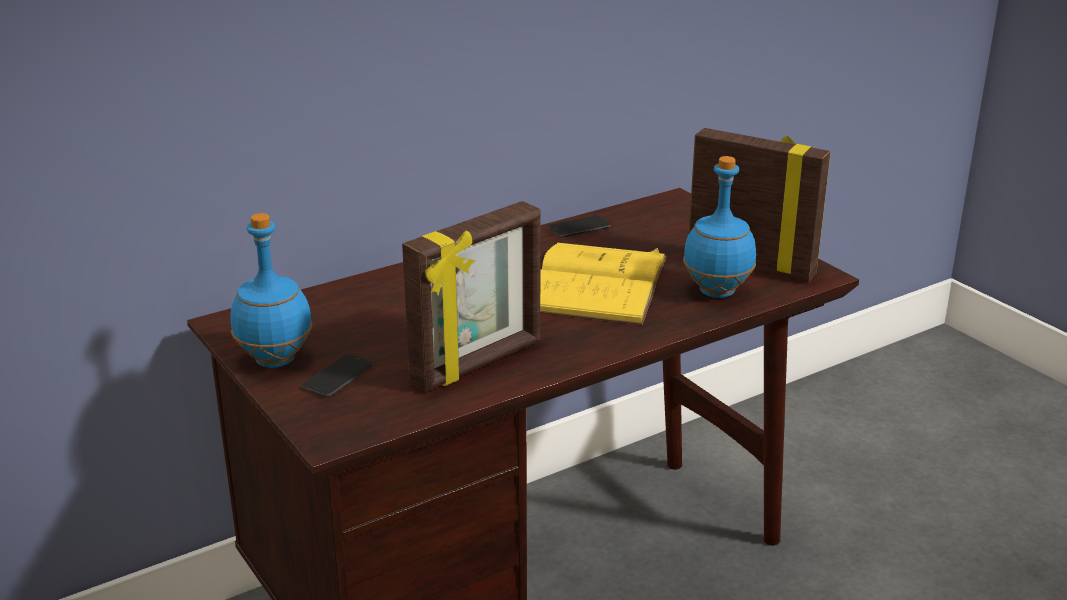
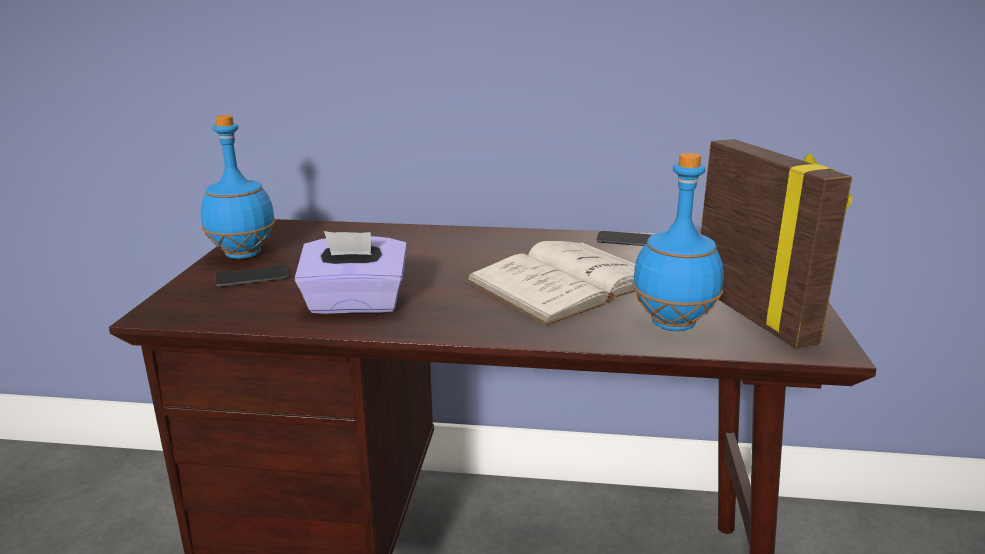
camera: 40 degrees right, 5 degrees down
(478, 364) = (355, 304): picture frame -> purple tissue box
(597, 283) = (567, 281): yellow book -> white book

